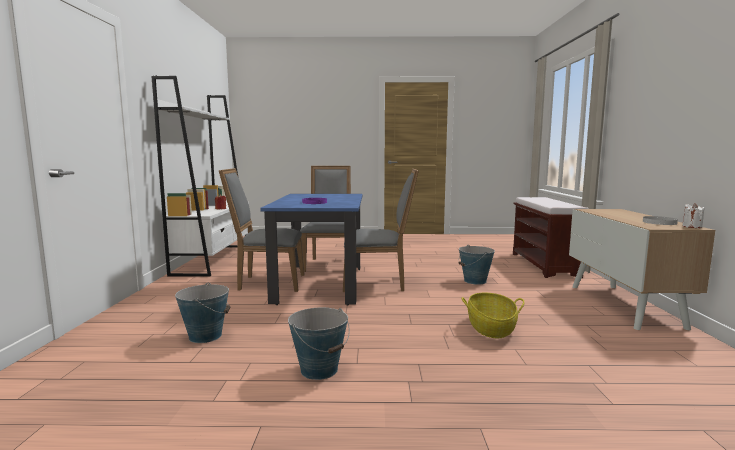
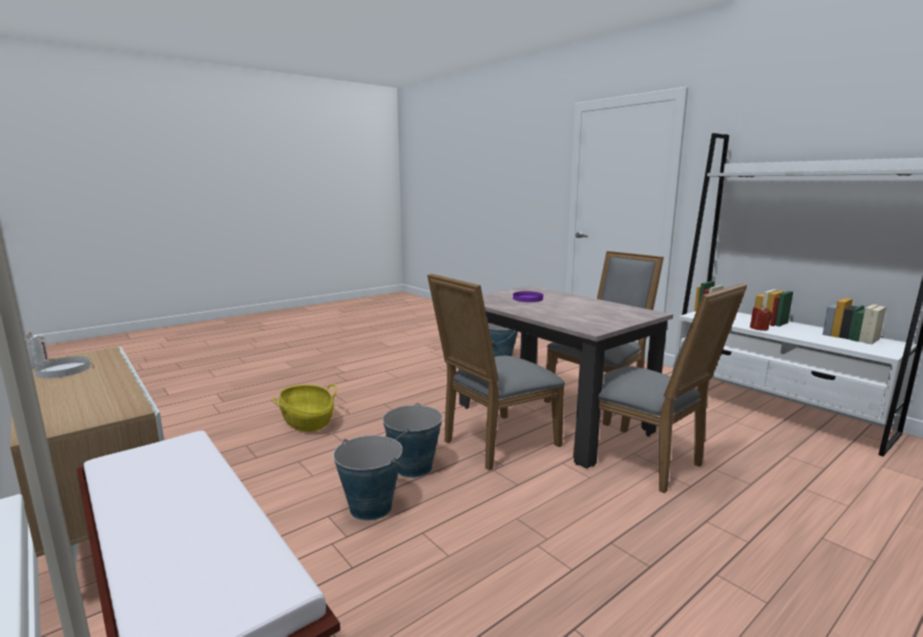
camera: 140 degrees right, 5 degrees up
(319, 370) = (400, 363): bucket -> bucket (413, 467)
(320, 284) = (551, 418): blue dining table -> beige dining table

